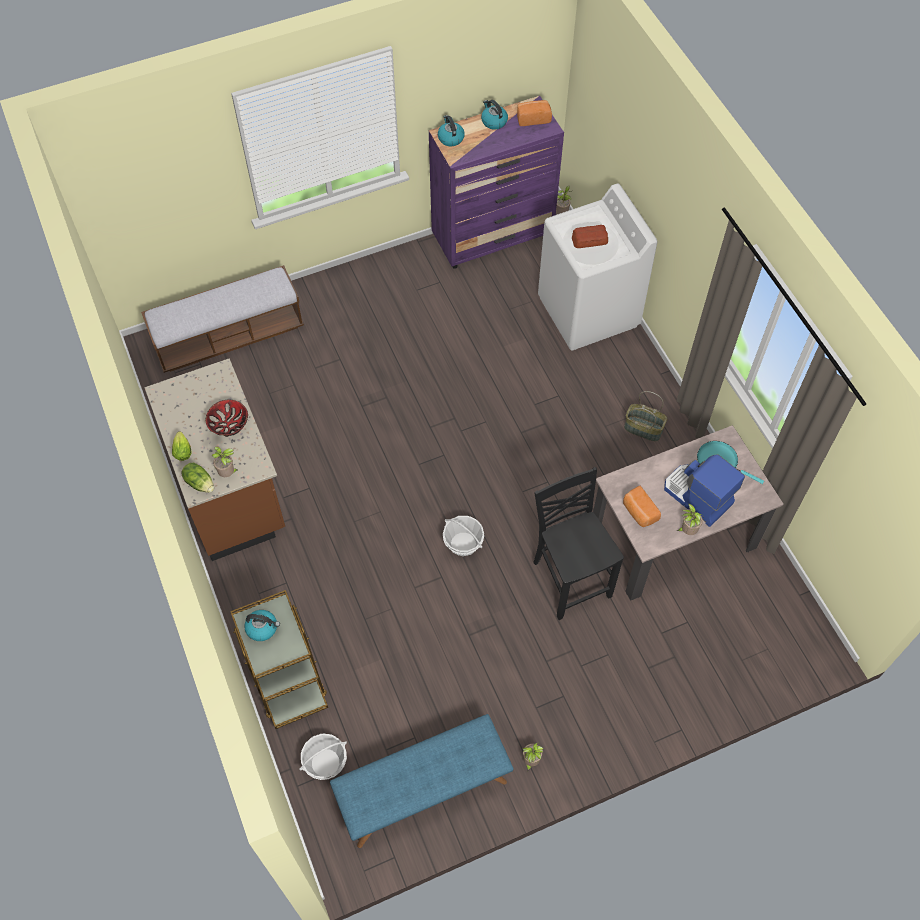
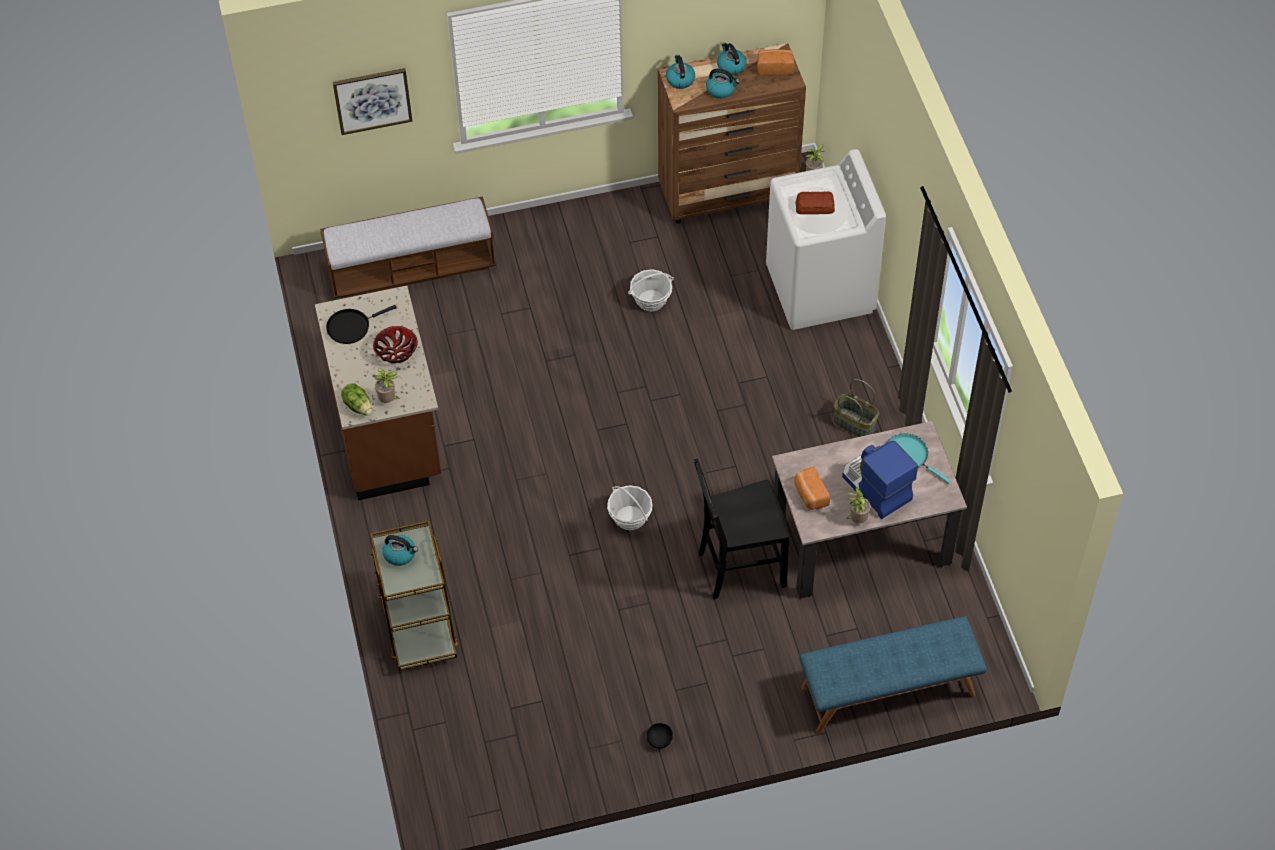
camera: 10 degrees right, 5 degrees down
(171, 187) = (372, 100): none -> picture
(182, 405) = (351, 327): none -> black frying pan
(182, 450) = (345, 371): lettuce -> none
(325, 763) = (445, 712): basket -> basket (651, 300)
(423, 791) = (542, 753): blue bench -> blue bench (888, 692)
(489, 143) = (721, 90): none -> kettle
(493, 237) = (728, 193): purple dresser -> brown dresser
(530, 761) = (659, 740): potted plant -> black bowl
(570, 578) = (739, 568): black chair -> black chair turned 90 degrees counterclockwise

